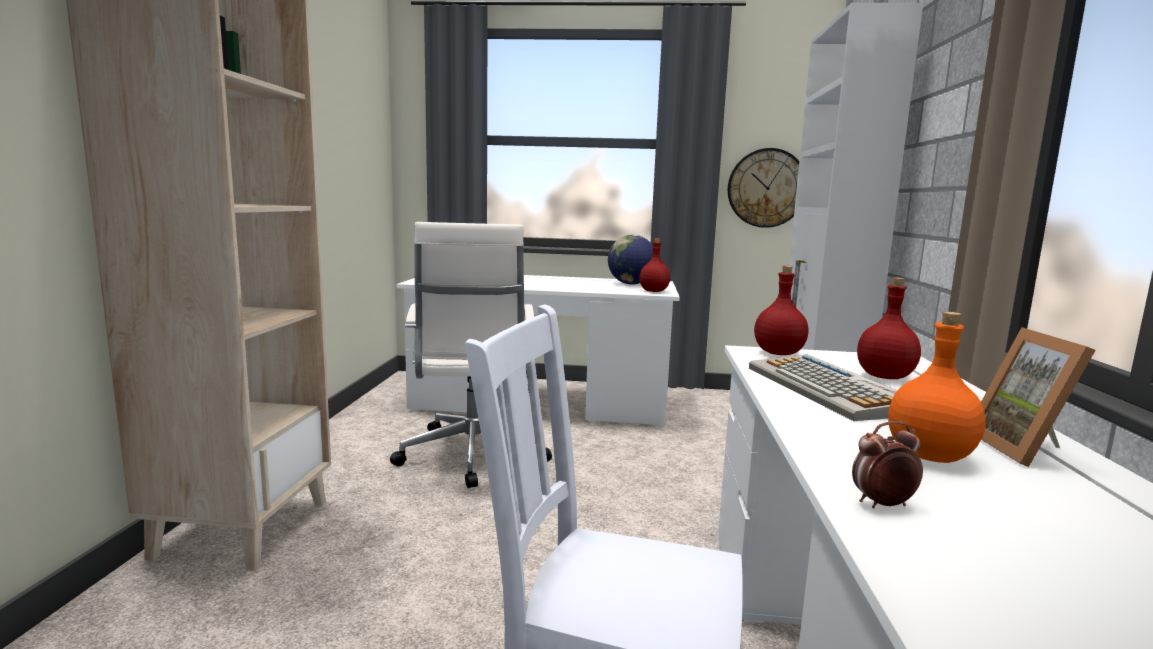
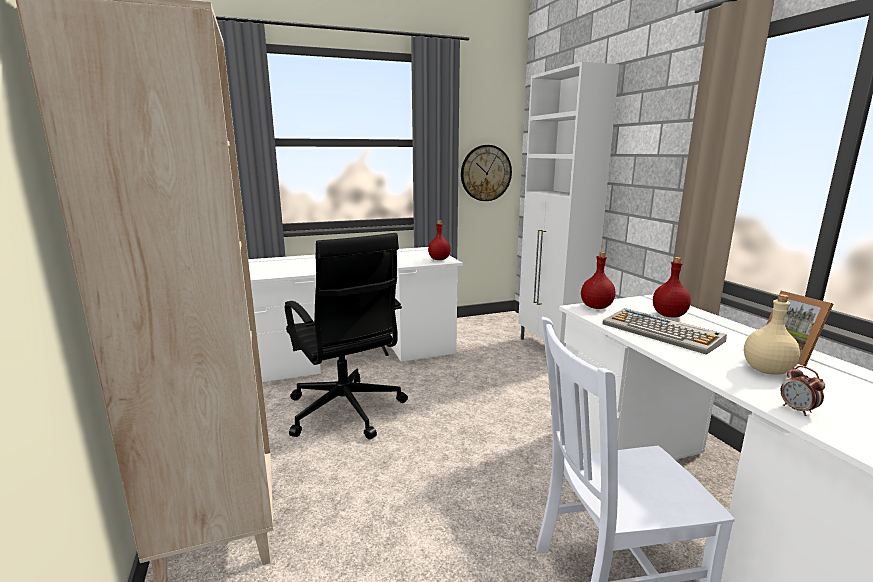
camera: 25 degrees left, 5 degrees up
(472, 456) = (346, 412): white office chair -> black office chair
(631, 284) = (412, 254): globe -> none
(882, 504) = (797, 410): alarm clock -> alarm clock turned 75 degrees counterclockwise
(931, 456) = (767, 371): orange bottle -> beige bottle

